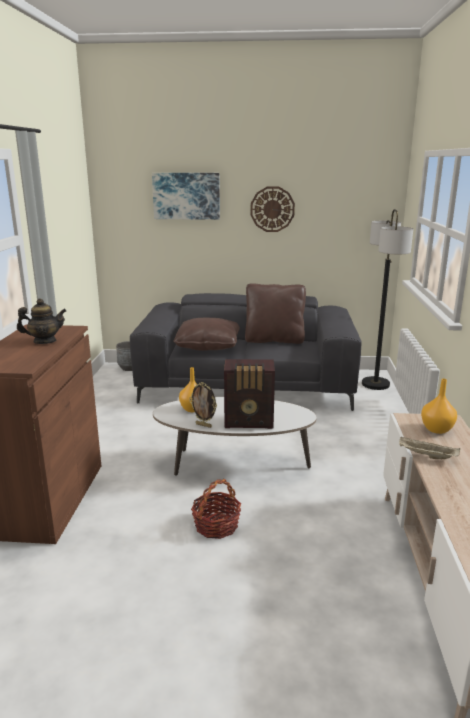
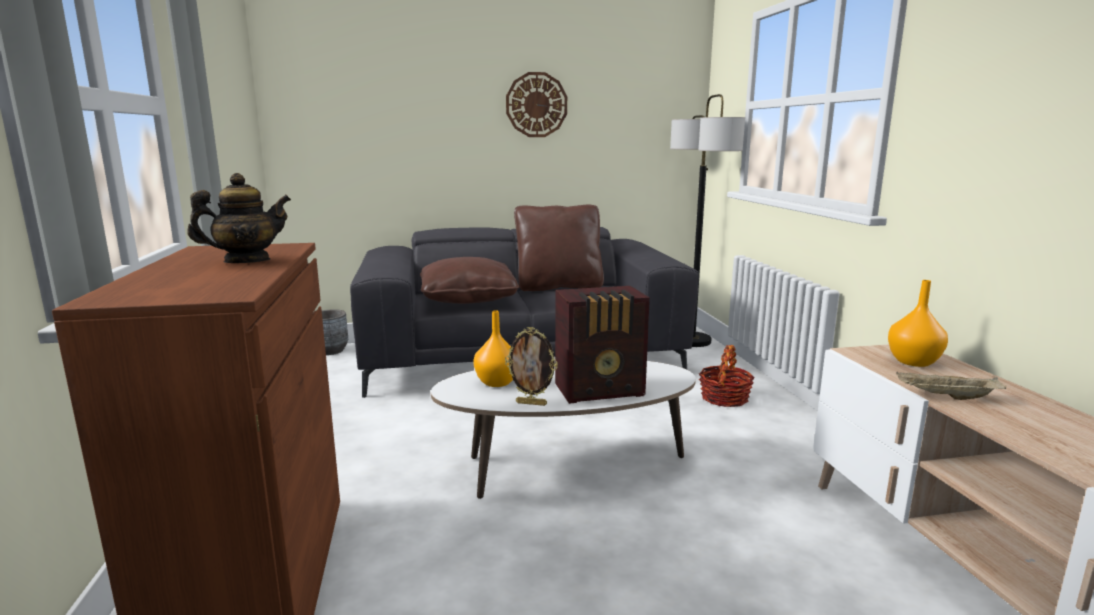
camera: 15 degrees left, 5 degrees down
(186, 196) = (411, 84): picture -> none
(216, 526) = (595, 573): basket -> basket (724, 398)

